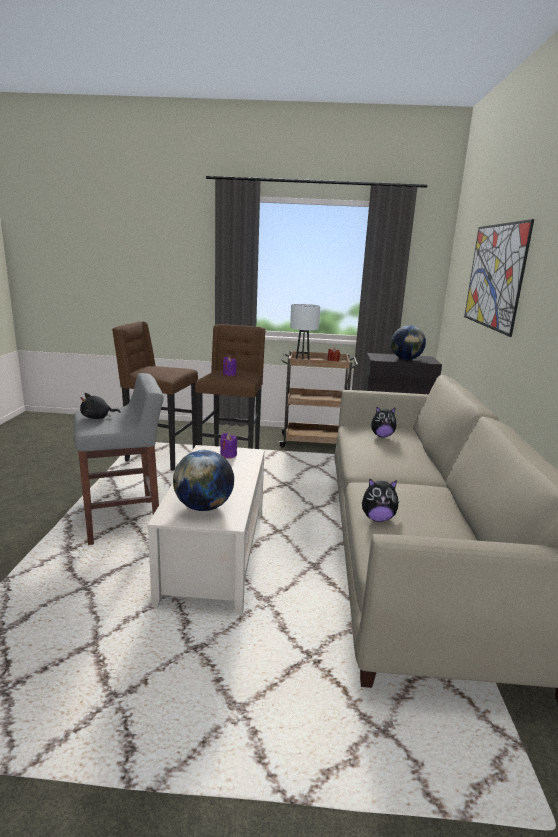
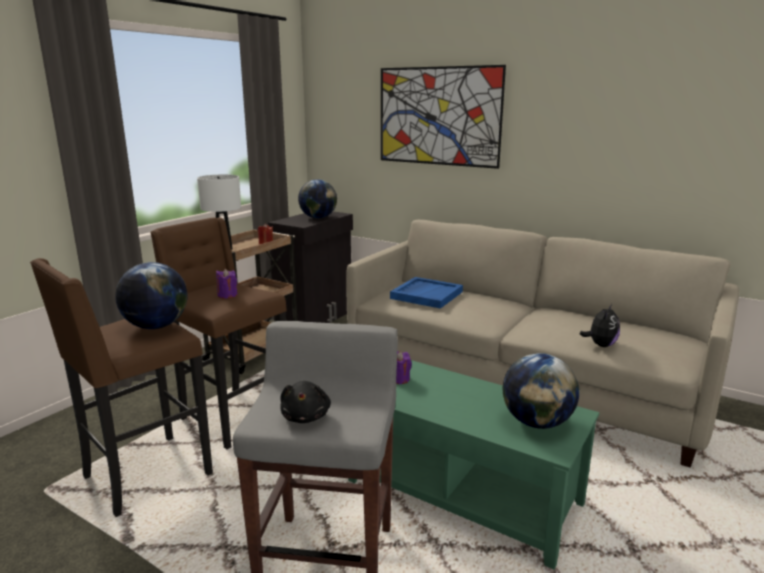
camera: 60 degrees left, 0 degrees up
(169, 372) = (156, 326): none -> globe
(215, 554) = (463, 492): beige coffee table -> green coffee table
(382, 436) = (426, 295): plush toy -> blue tray

